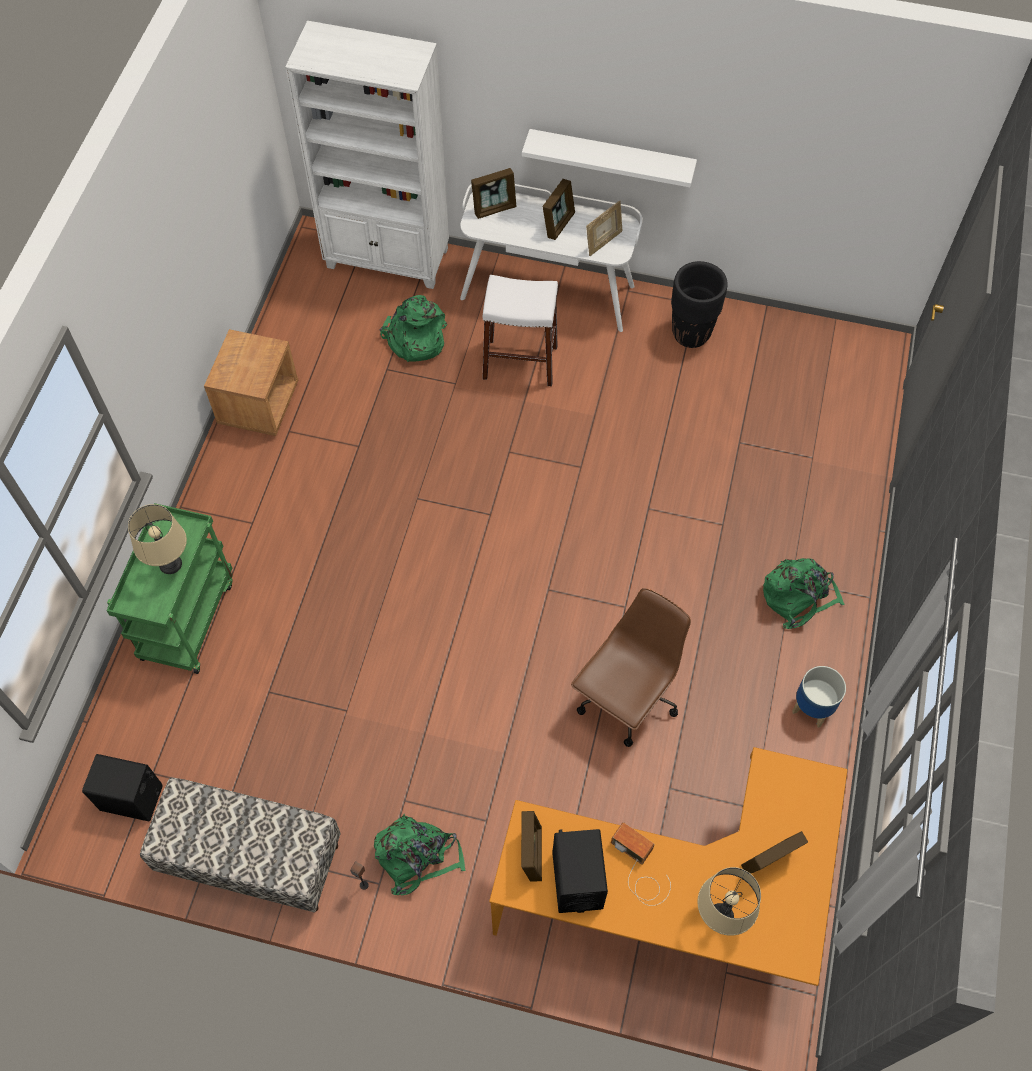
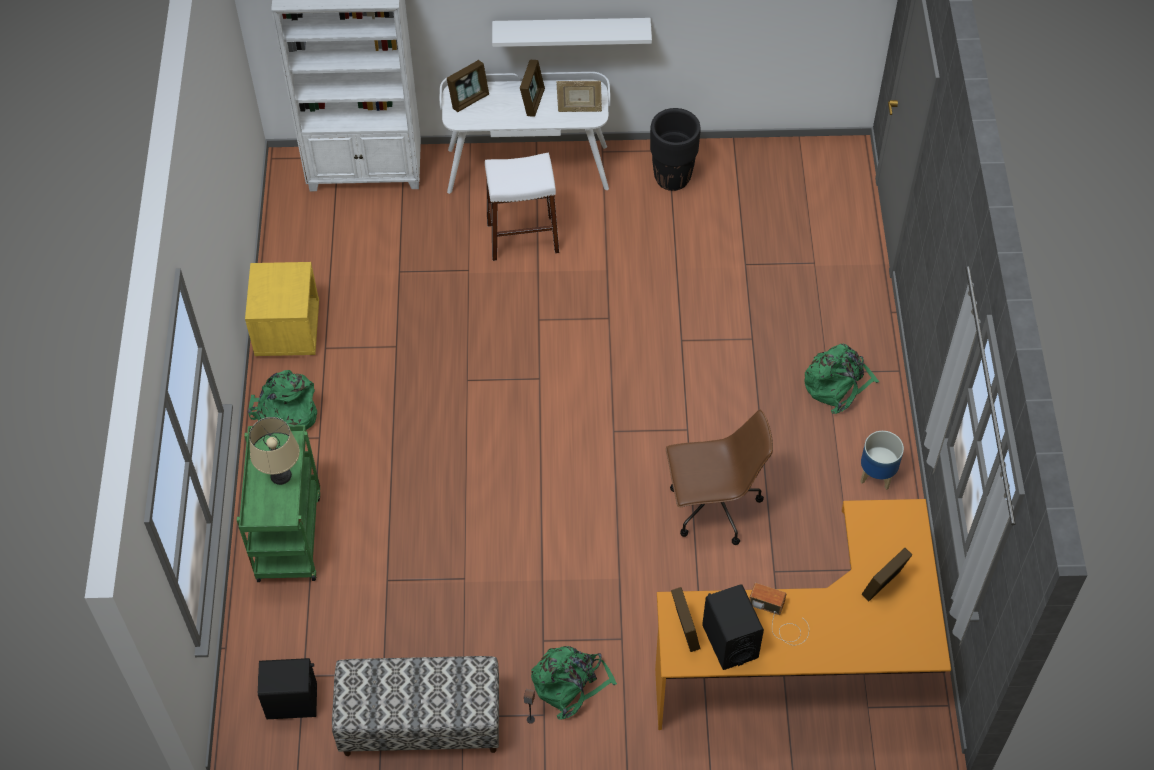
camera: 15 degrees left, 5 degrees down
(258, 404) = (287, 330): brown nightstand -> yellow nightstand
(415, 340) = (417, 239): green backpack -> green backpack (286, 413)
(603, 243) = (579, 110): picture frame -> picture frame turned 60 degrees clockwise
(626, 699) = (713, 507): brown office chair -> brown office chair turned 60 degrees clockwise
(720, 917) = (856, 638): beige table lamp -> none

